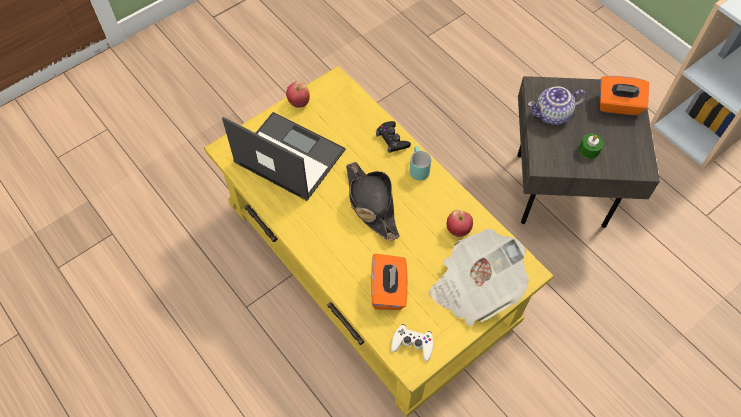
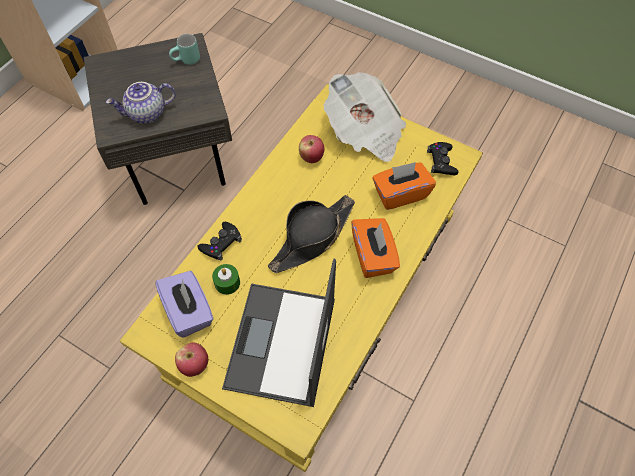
camera: 110 degrees left, 0 degrees up
(341, 107) = (189, 311): none -> purple tissue box
(412, 344) = (441, 162): white game controller -> black game controller
(417, 169) = (253, 209): turquoise mug -> turquoise mug (187, 61)
(552, 115) = (147, 114): teapot -> teapot turned 105 degrees clockwise
(589, 150) = (182, 81): green candle -> green candle (227, 283)
(618, 105) = (121, 69): orange tissue box -> orange tissue box (373, 256)

